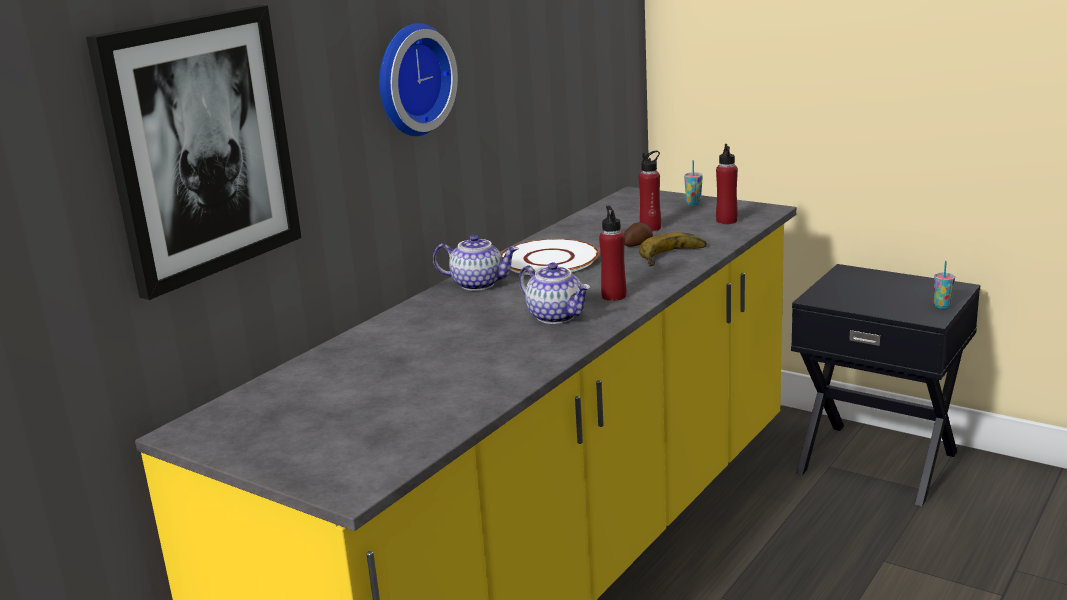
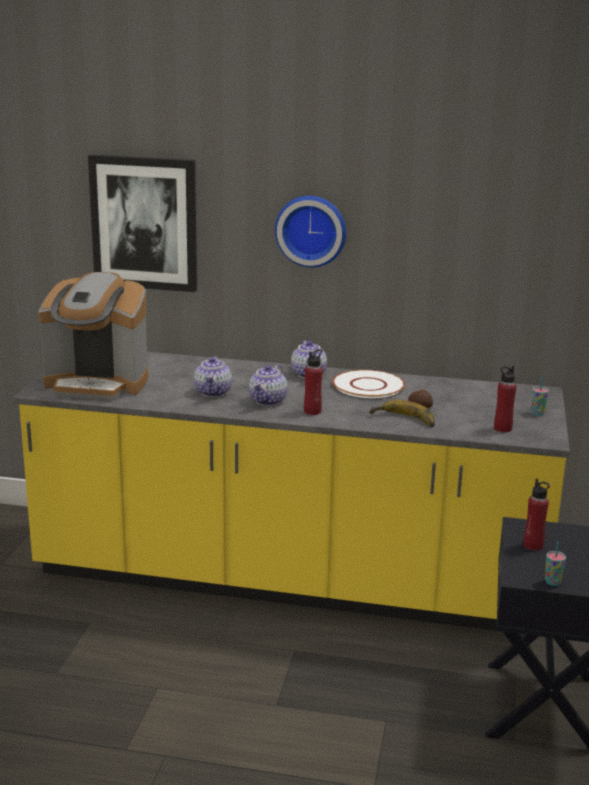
camera: 65 degrees right, 0 degrees up
(370, 430) = (97, 384): none -> coffee machine
(492, 346) = (213, 392): none -> teapot
(650, 228) = (461, 406): red bottle -> red bottle (533, 545)

